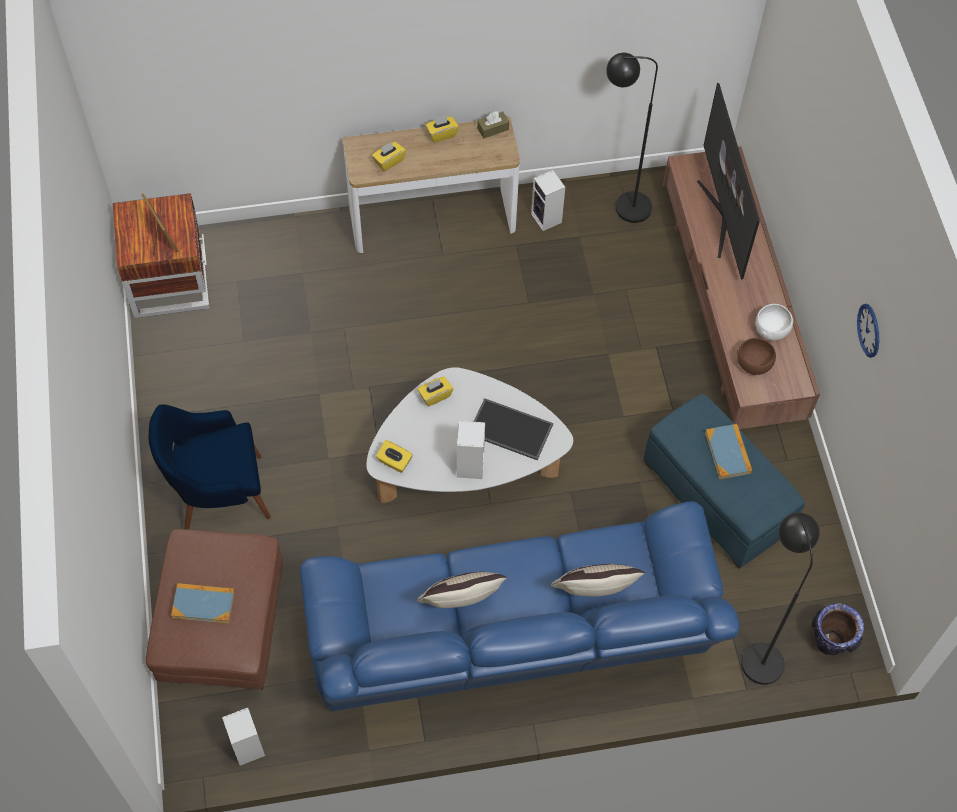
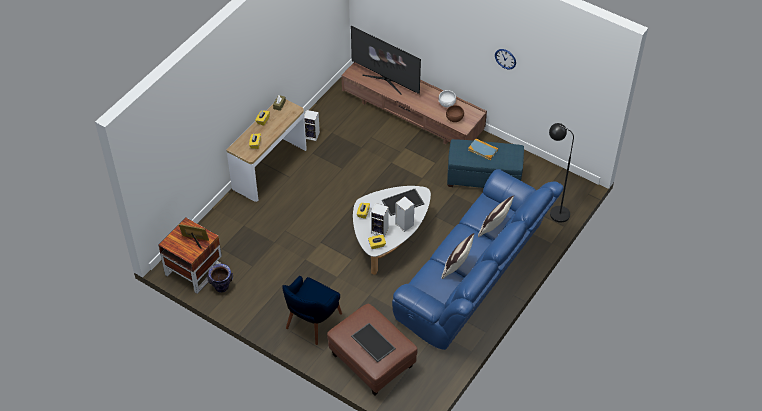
camera: 45 degrees left, 10 degrees down
(203, 604) = (372, 342): book -> tray
(249, 748) = (431, 388): speaker -> speaker (380, 230)
(621, 208) = (335, 111): black floor lamp -> none
(829, 643) = (571, 191): vase -> vase (222, 287)

